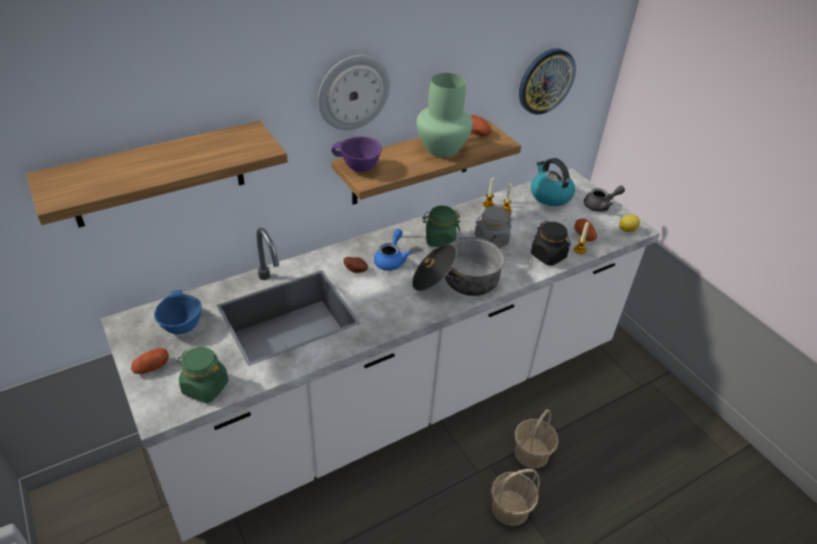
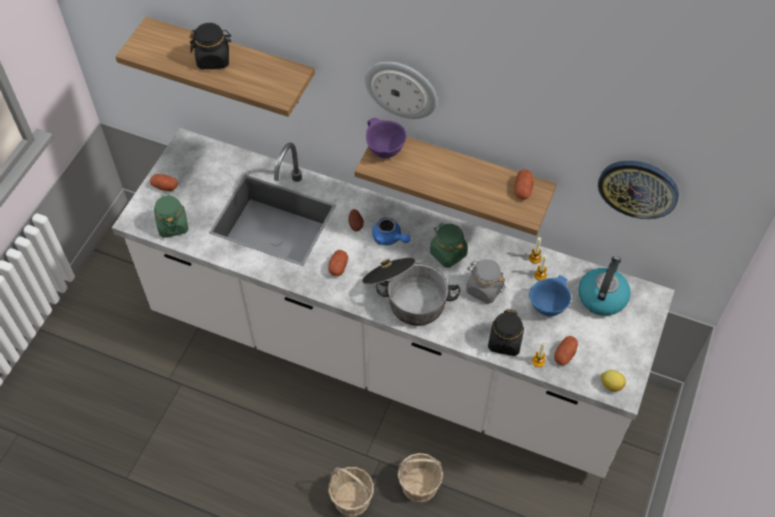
camera: 55 degrees right, 15 degrees up
(157, 161) = (213, 59): none -> black jar
(181, 326) = (209, 172): blue bowl -> blue bowl (547, 305)
(386, 302) = (338, 267): none -> potato
(391, 260) = (389, 238): blue teapot -> blue teapot turned 60 degrees clockwise
(443, 148) = (470, 182): green vase -> none
(600, 206) = (630, 345): grey teapot -> none

